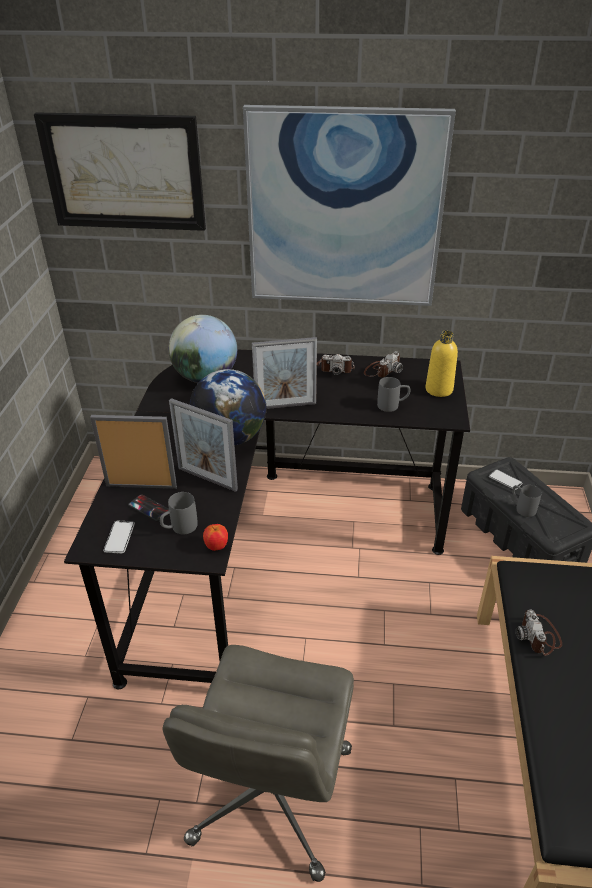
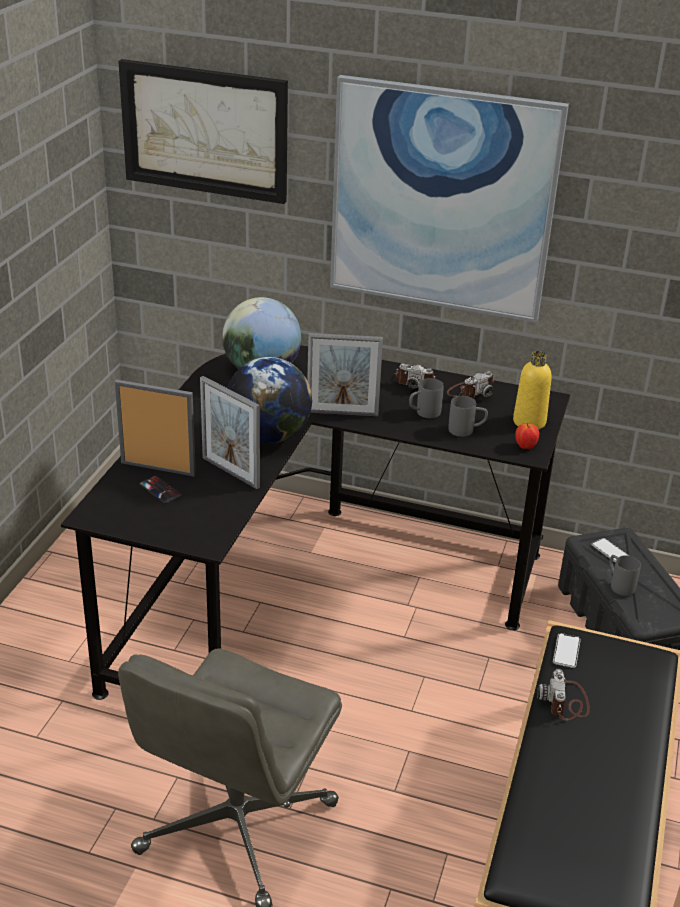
camera: 10 degrees right, 5 degrees down
(119, 537) = (122, 512): phone -> phone (566, 651)
(179, 528) = (186, 514): grey mug -> grey mug (423, 413)
(216, 547) = (219, 536): apple -> apple (525, 446)

